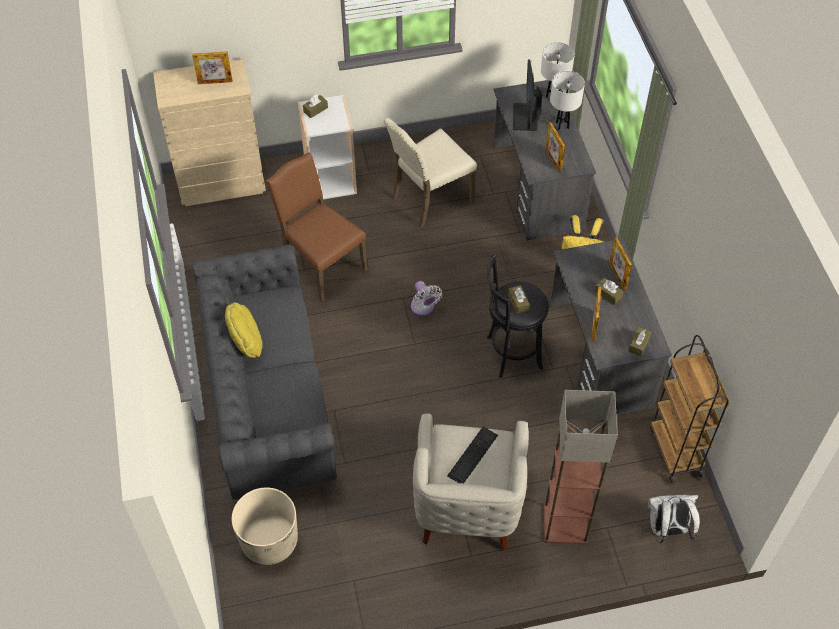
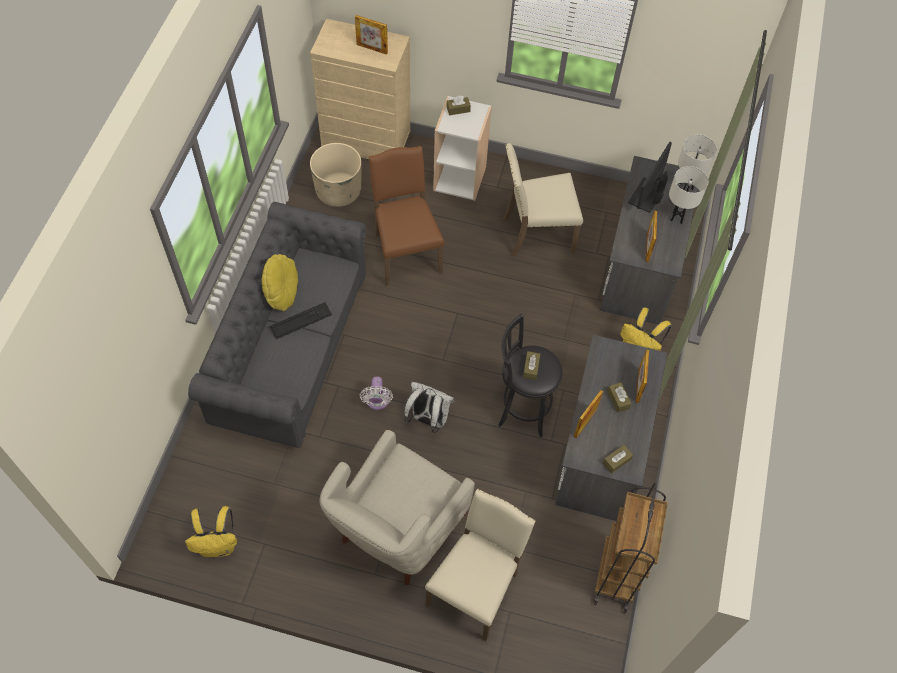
camera: 25 degrees right, 5 degrees up
(269, 541) = (218, 473): beige planter -> beige planter (338, 191)
(311, 603) = (218, 545): none -> yellow backpack
(423, 308) = (470, 331): white fan -> white fan (377, 402)
(472, 455) = (412, 488): keyboard -> keyboard (300, 320)
(565, 523) = (475, 588): floor lamp -> beige chair
(667, 530) = (563, 643): white backpack -> white backpack (428, 419)

